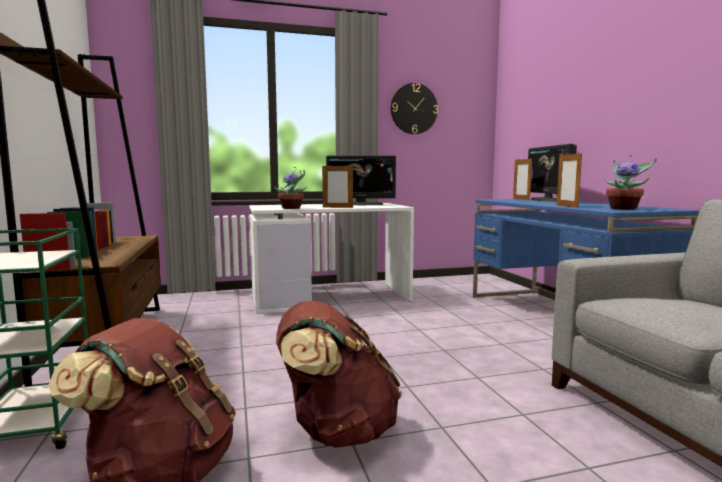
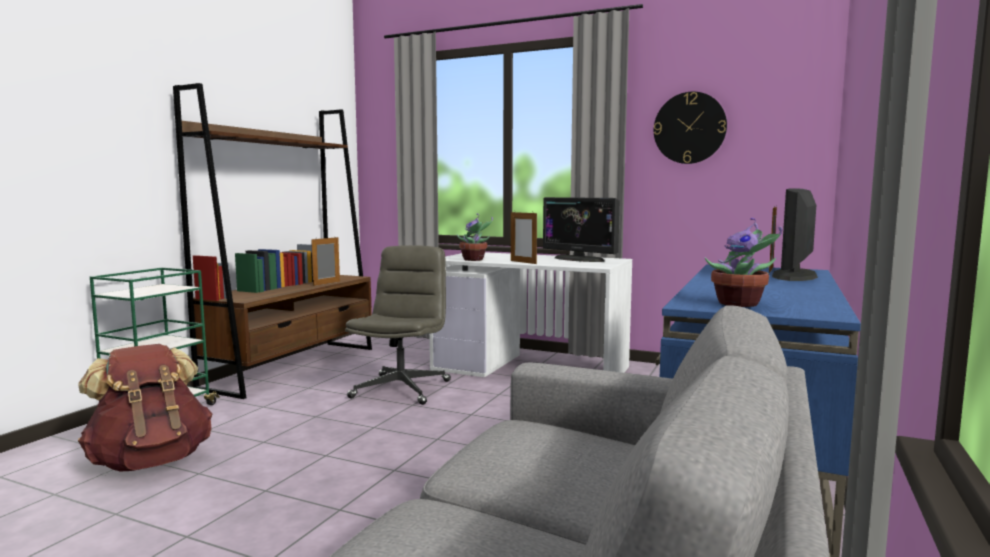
camera: 40 degrees right, 0 degrees up
(267, 332) = (401, 389): none -> grey office chair
(336, 431) = (273, 480): brown backpack -> none
(567, 206) = (702, 290): picture frame -> picture frame (326, 283)

